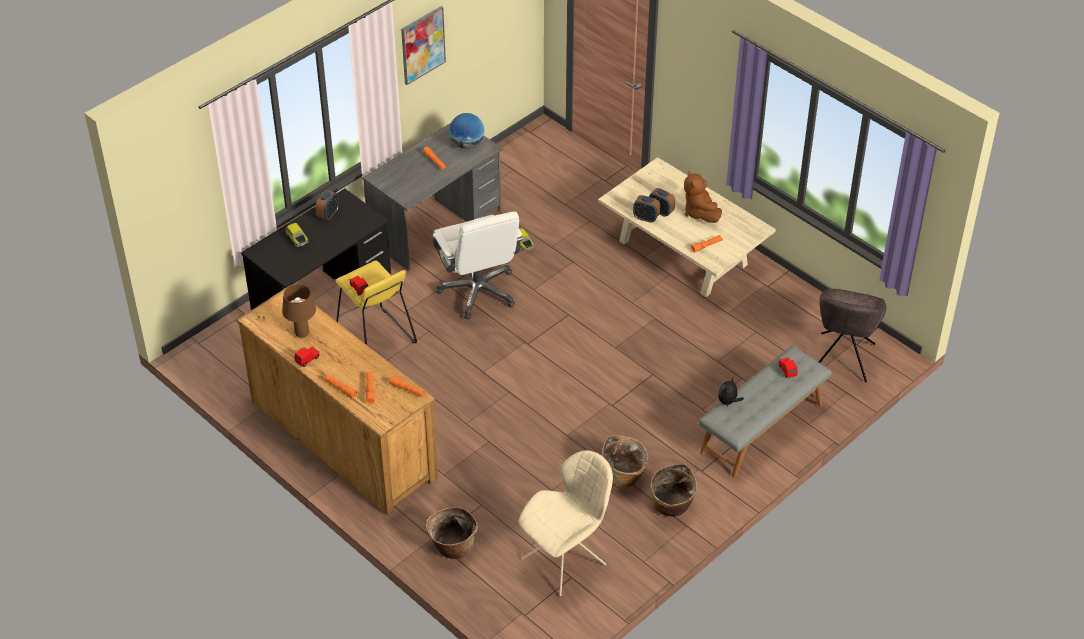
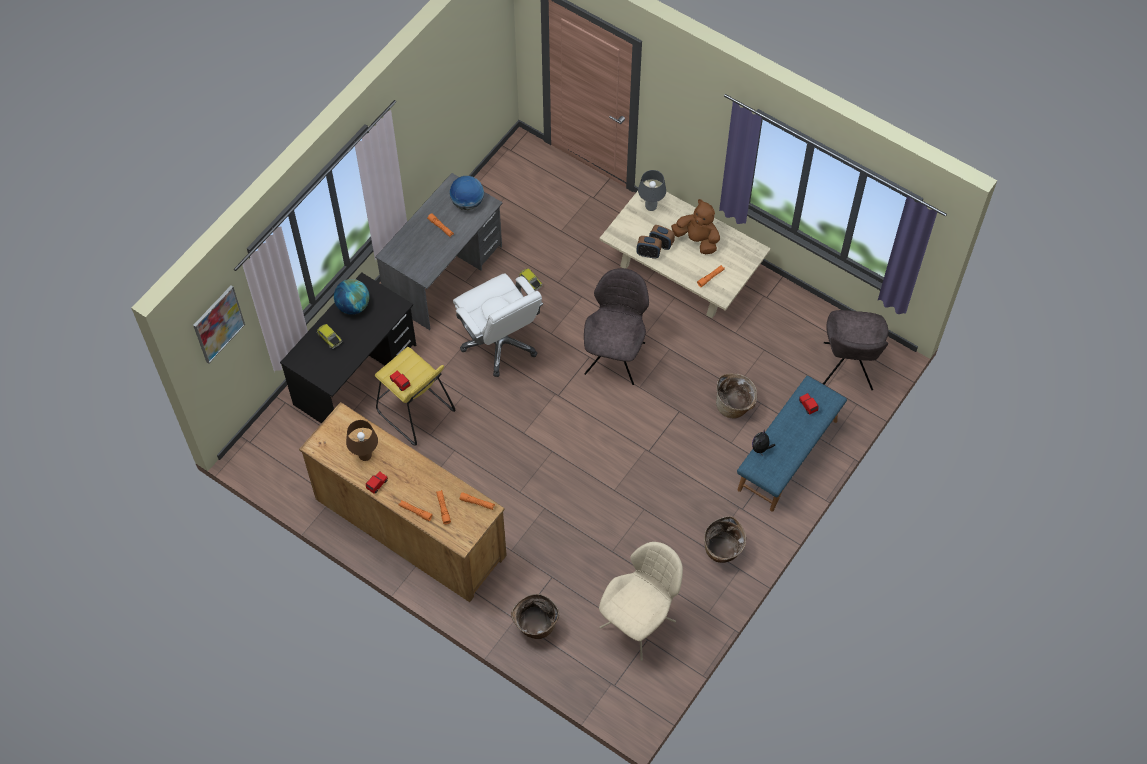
camera: 10 degrees left, 15 degrees up
(328, 214) = (353, 306): alarm clock -> globe
(422, 45) = (415, 123): picture -> picture (218, 324)
(596, 317) = (615, 356): none -> grey chair
(624, 476) = (674, 526): basket -> basket (734, 406)
(658, 179) = (651, 207): none -> grey table lamp
(699, 212) = (697, 240): brown plush toy -> brown plush toy turned 150 degrees clockwise
(762, 429) = (788, 455): grey bench -> blue bench

